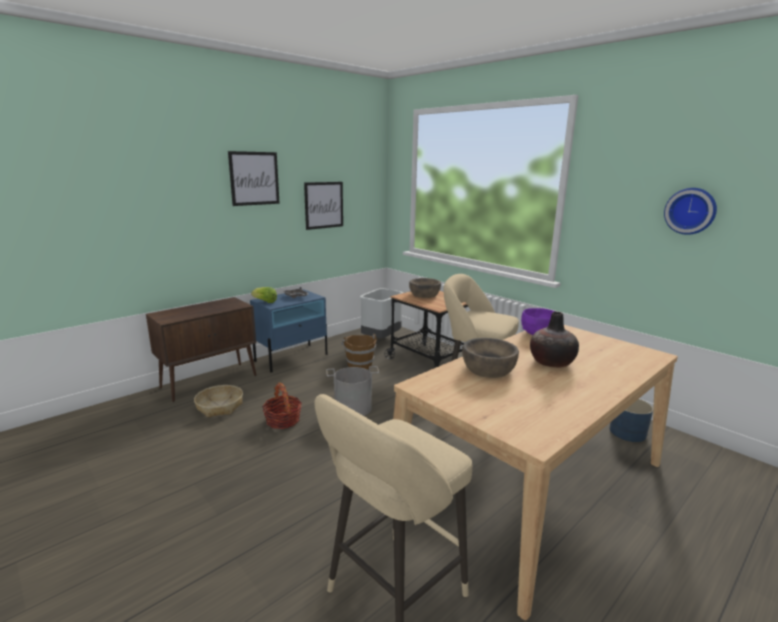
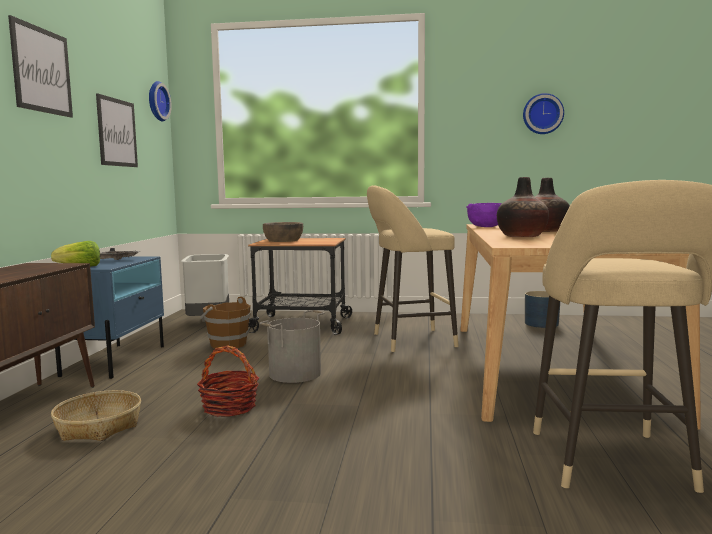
camera: 40 degrees left, 10 degrees down
(370, 174) = (156, 101): none -> wall clock
(488, 369) = (522, 236): brown bowl -> vase

